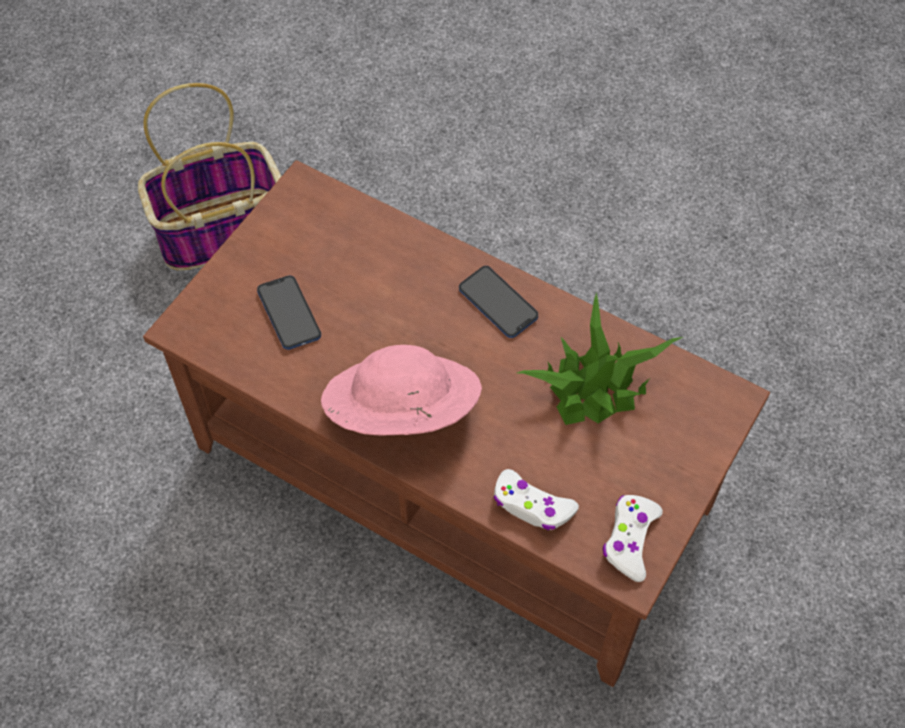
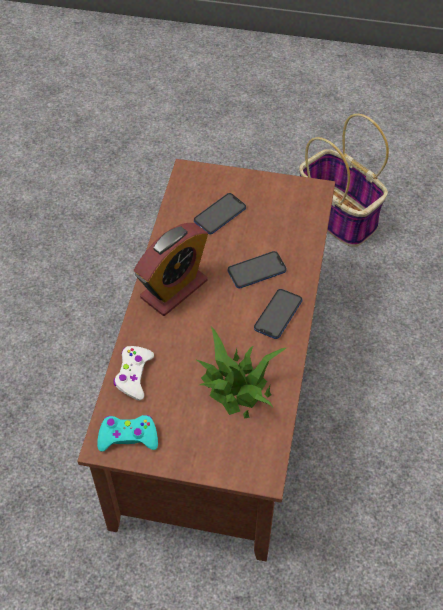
camera: 70 degrees right, 5 degrees down
(401, 412) = (174, 289): pink hat -> alarm clock
(413, 302) = (257, 271): none -> phone
(630, 540) = (128, 437): white game controller -> turquoise game controller

